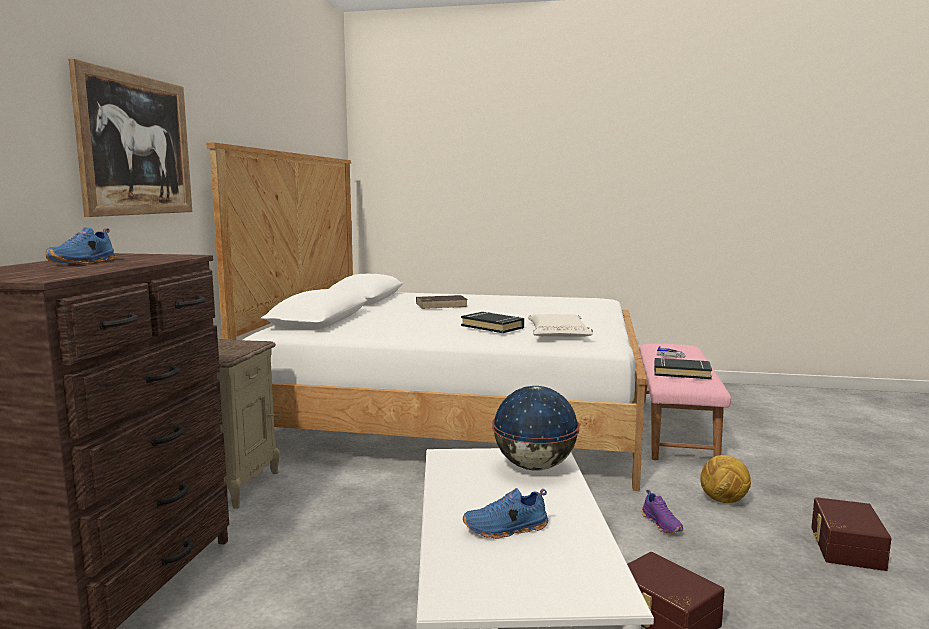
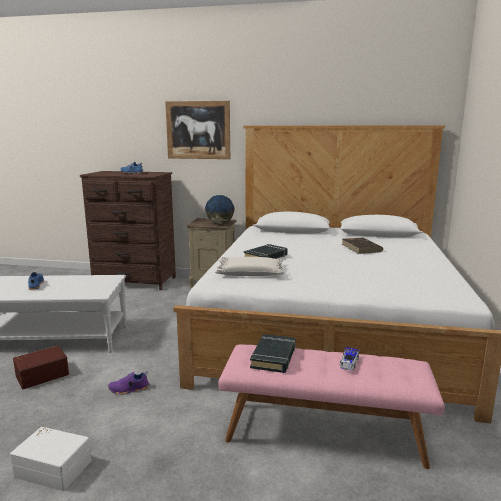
camera: 90 degrees right, 5 degrees up
(534, 467) = (87, 290): globe -> globe (219, 223)
(724, 501) = (152, 424): football -> none
(844, 547) = (54, 467): brown storage box -> white storage box

